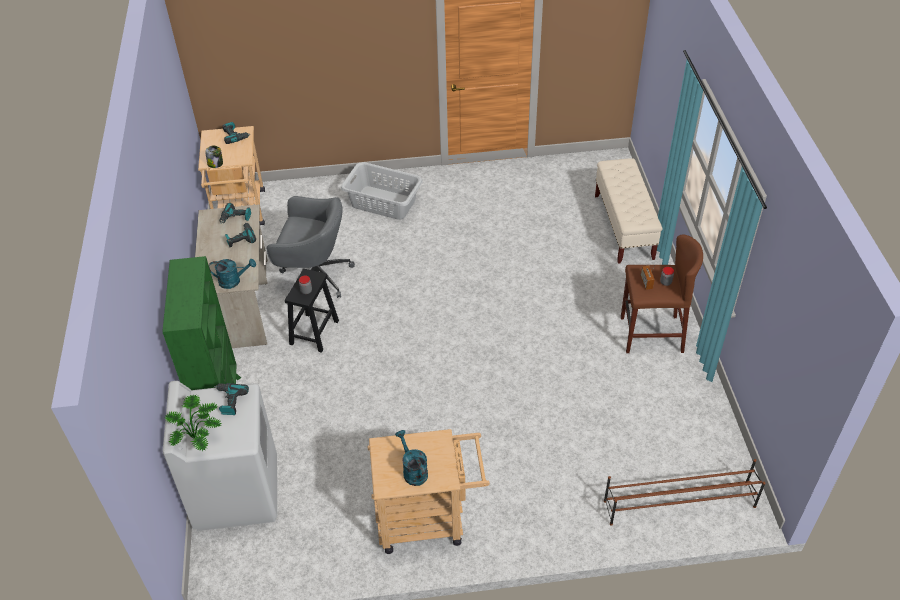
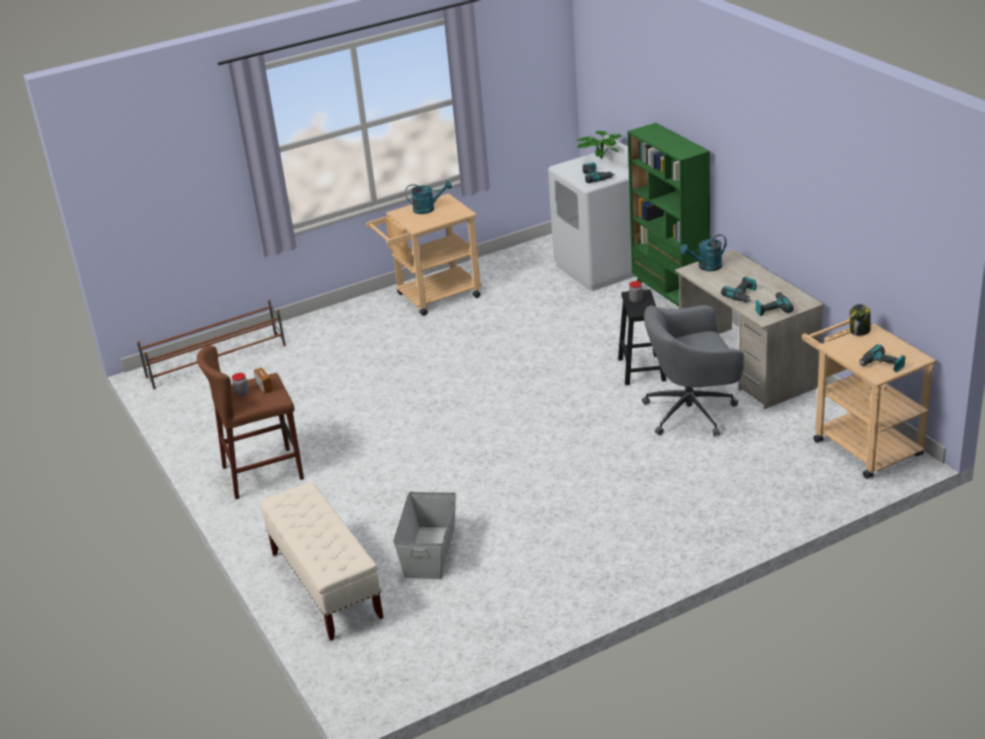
camera: 160 degrees right, 15 degrees down
(383, 203) = (686, 513): grey laundry basket -> none
(413, 470) = (428, 209): turquoise watering can -> turquoise watering can turned 45 degrees counterclockwise
(552, 228) = (429, 552): none -> grey storage box

